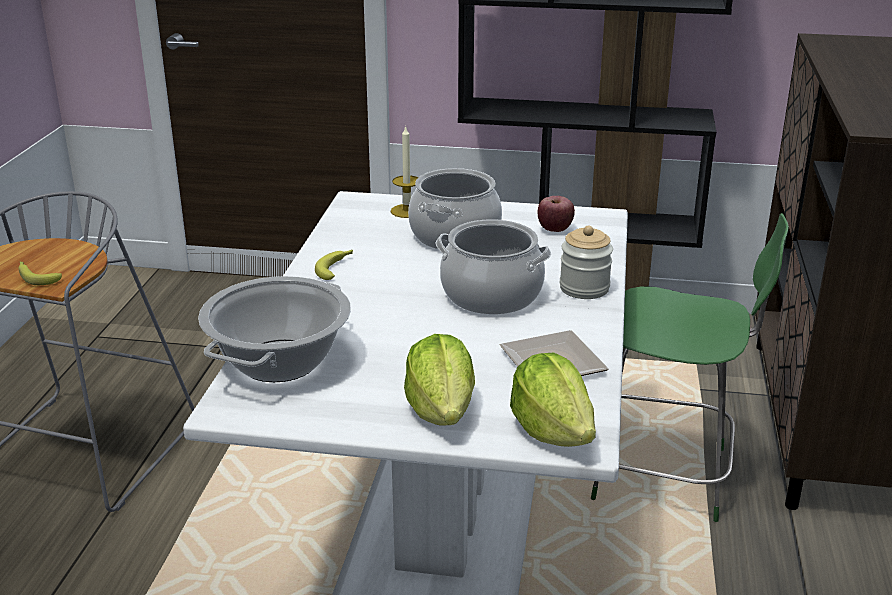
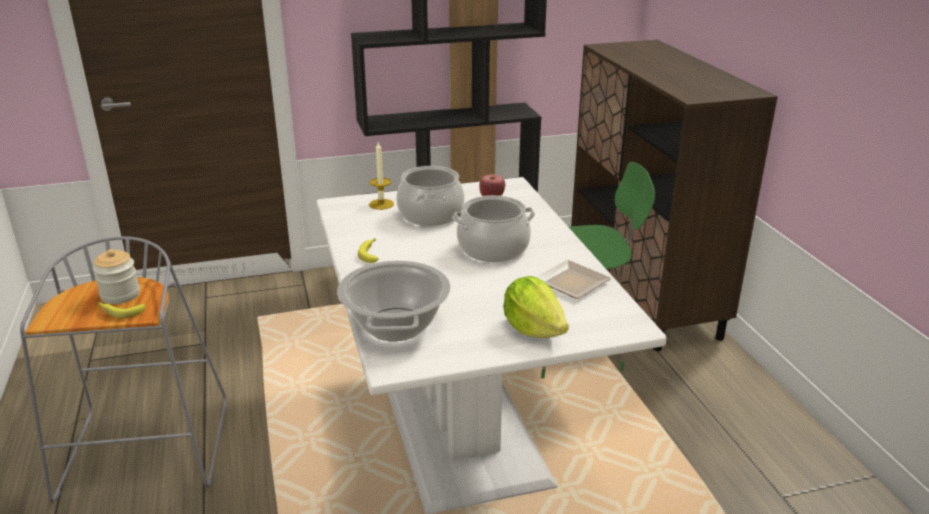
camera: 25 degrees left, 0 degrees up
(552, 430) = (611, 323): lettuce -> none
(584, 288) = (546, 232): jar -> jar (120, 295)

